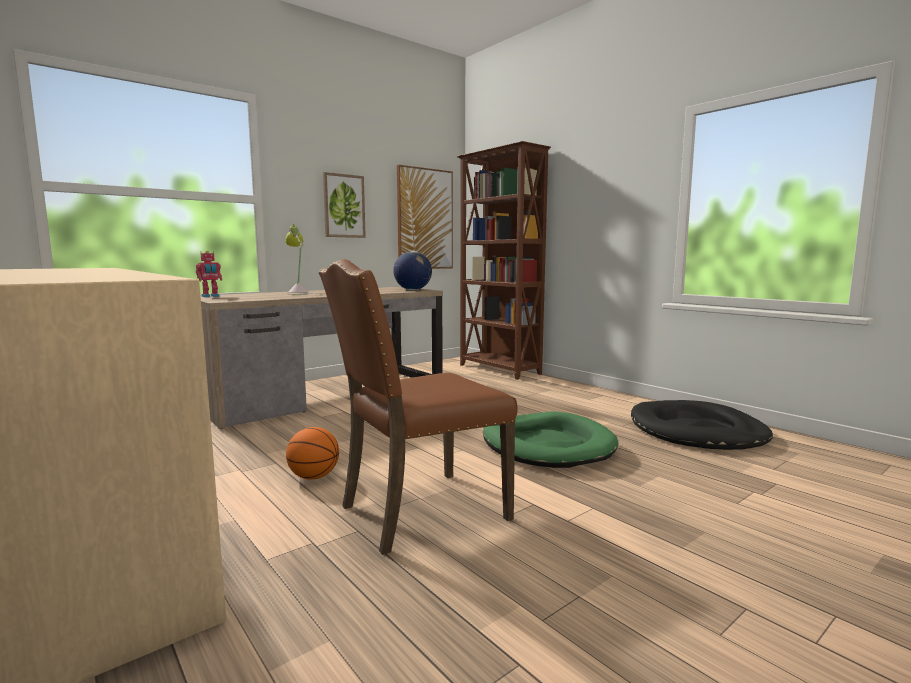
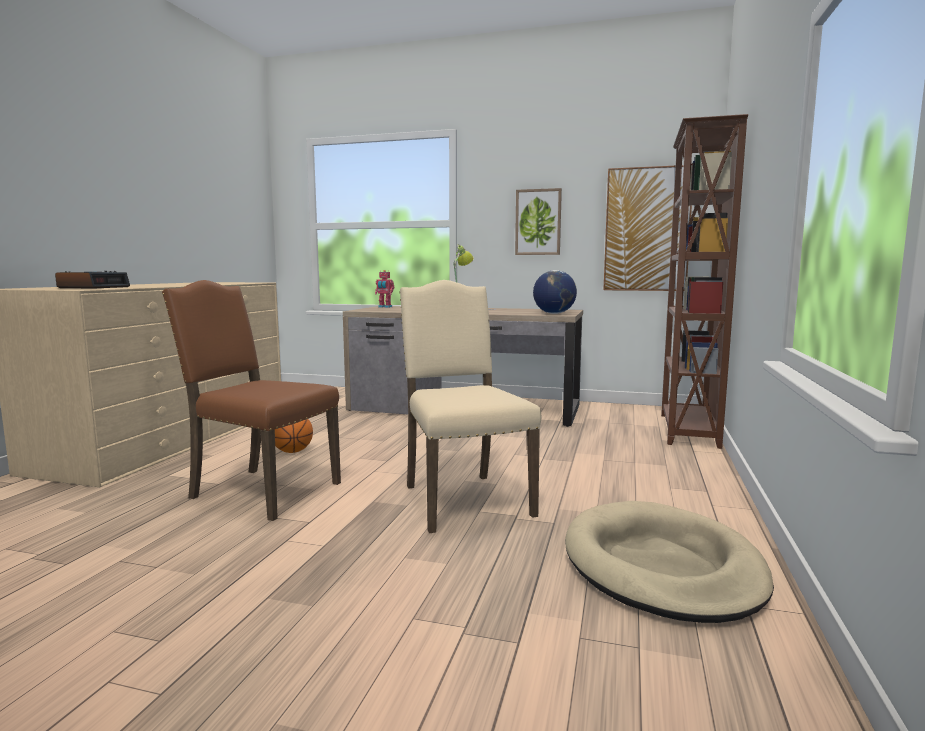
camera: 55 degrees right, 0 degrees up
(80, 277) = (94, 287): none -> alarm clock
(547, 445) = (463, 499): green dog bed -> beige chair
(697, 431) = (661, 566): black dog bed -> beige dog bed

